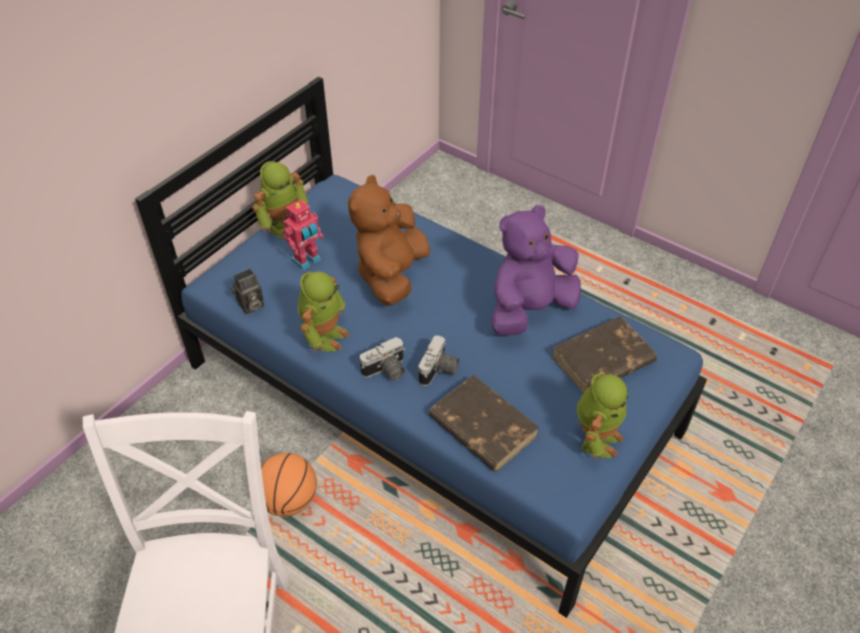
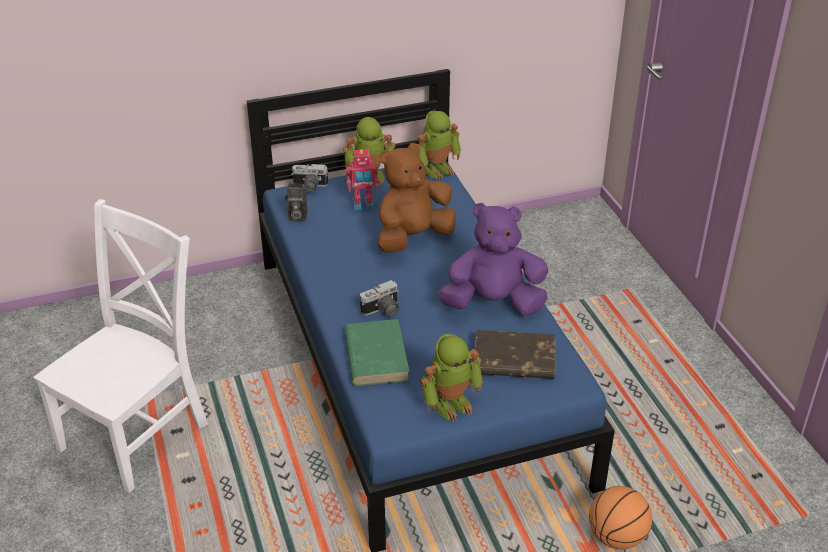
camera: 35 degrees right, 10 degrees down
(289, 500) = (251, 378): basketball -> basketball (616, 537)
(324, 335) = (327, 255): toy robot -> toy robot (437, 169)
(386, 371) = (345, 294): camera -> camera (309, 187)
(482, 426) = (376, 356): brown book -> green book

